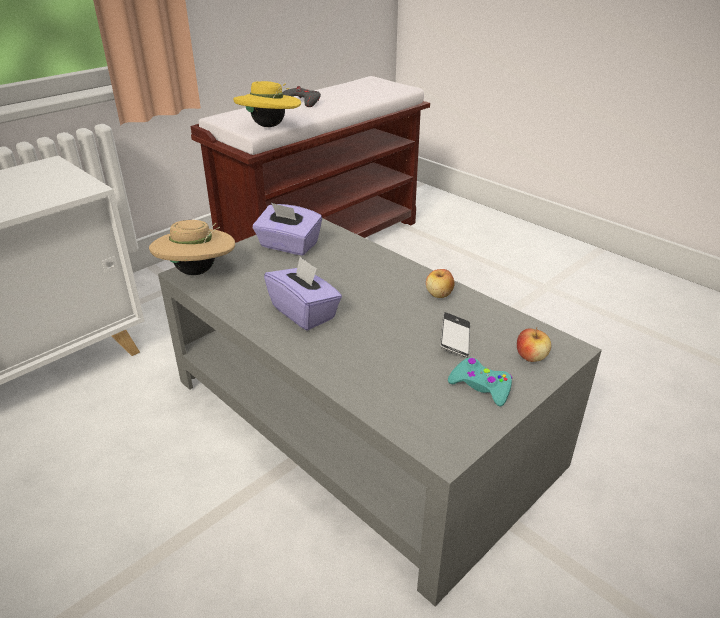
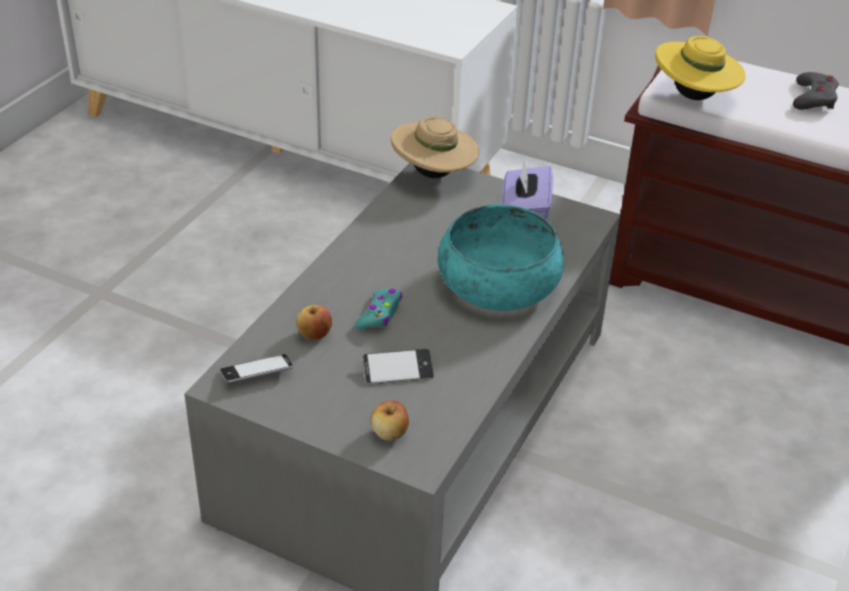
camera: 70 degrees right, 5 degrees up
(304, 312) = (396, 259): purple tissue box -> none
(365, 273) = (498, 284): none -> turquoise bowl
(433, 423) = (257, 373): none -> phone
(439, 294) = (482, 348): apple -> apple (314, 334)
(480, 387) = (322, 399): turquoise game controller -> turquoise game controller (379, 315)

